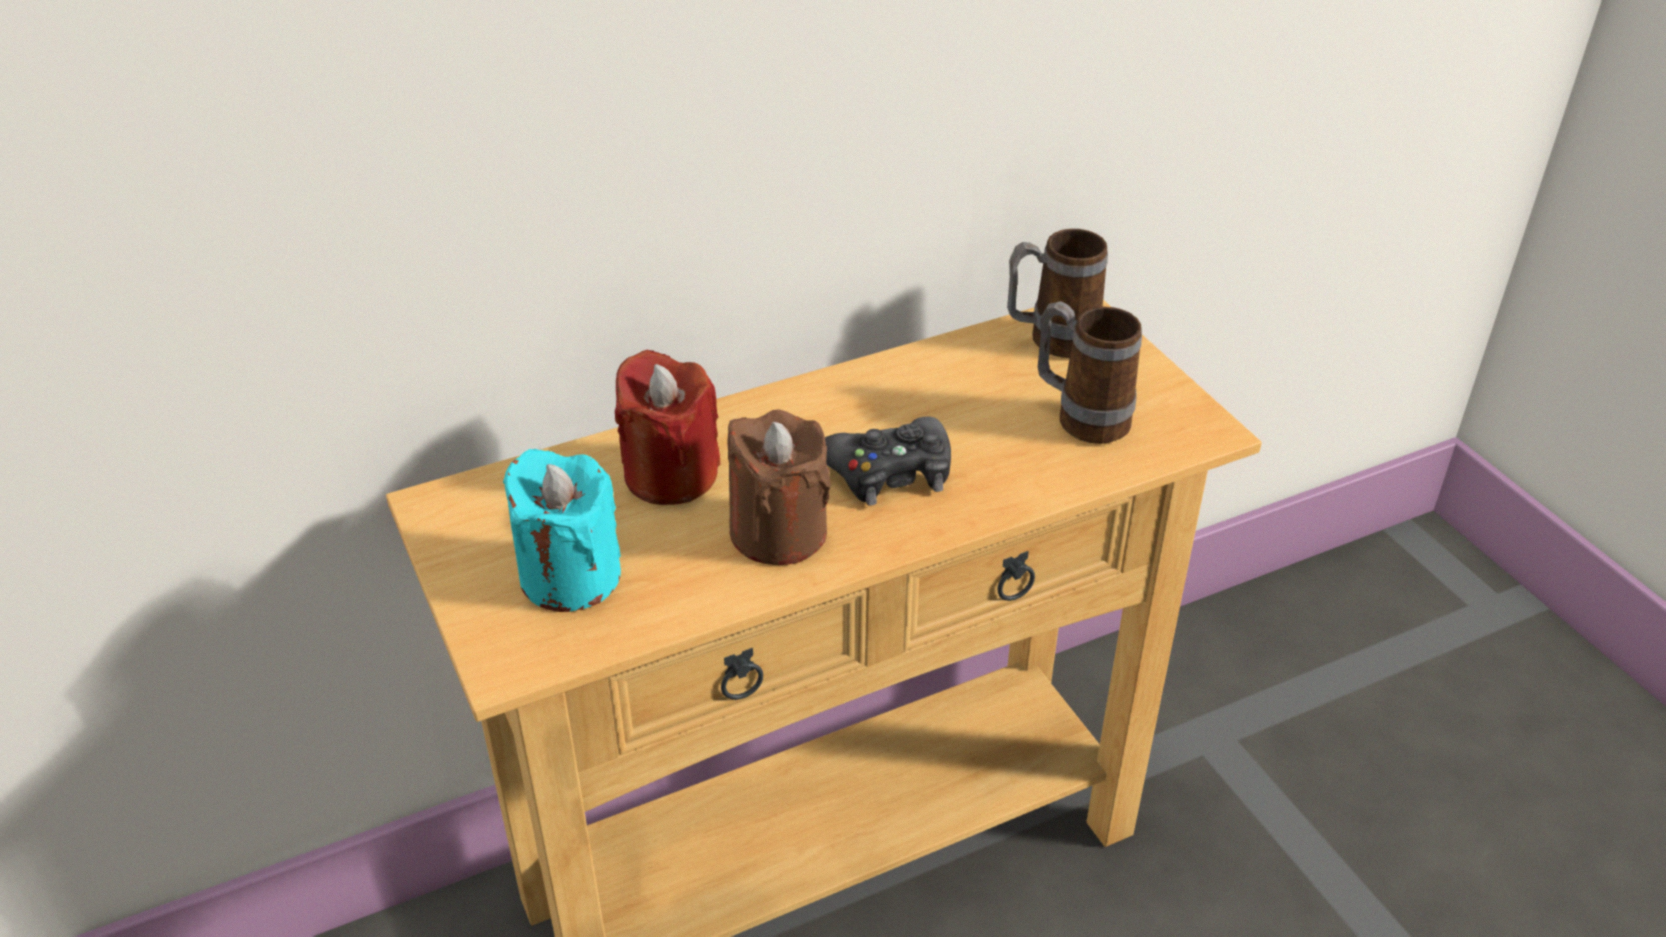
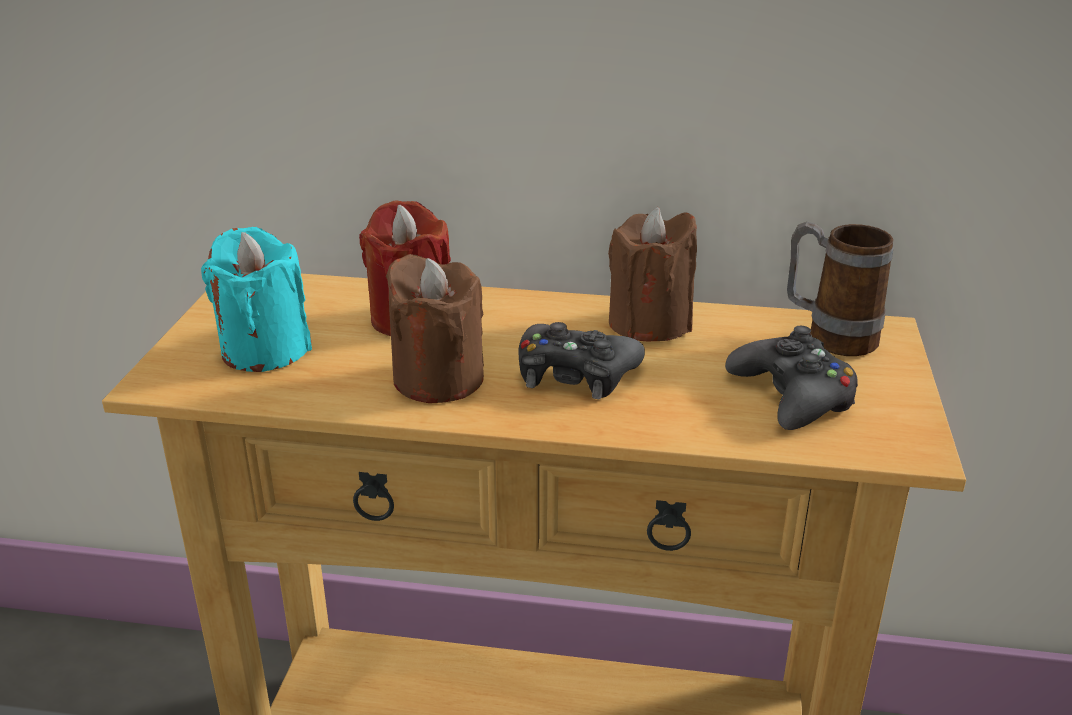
camera: 35 degrees right, 10 degrees down
(894, 387) = (649, 323): none -> brown candle
(1080, 417) = (792, 396): mug -> black game controller

